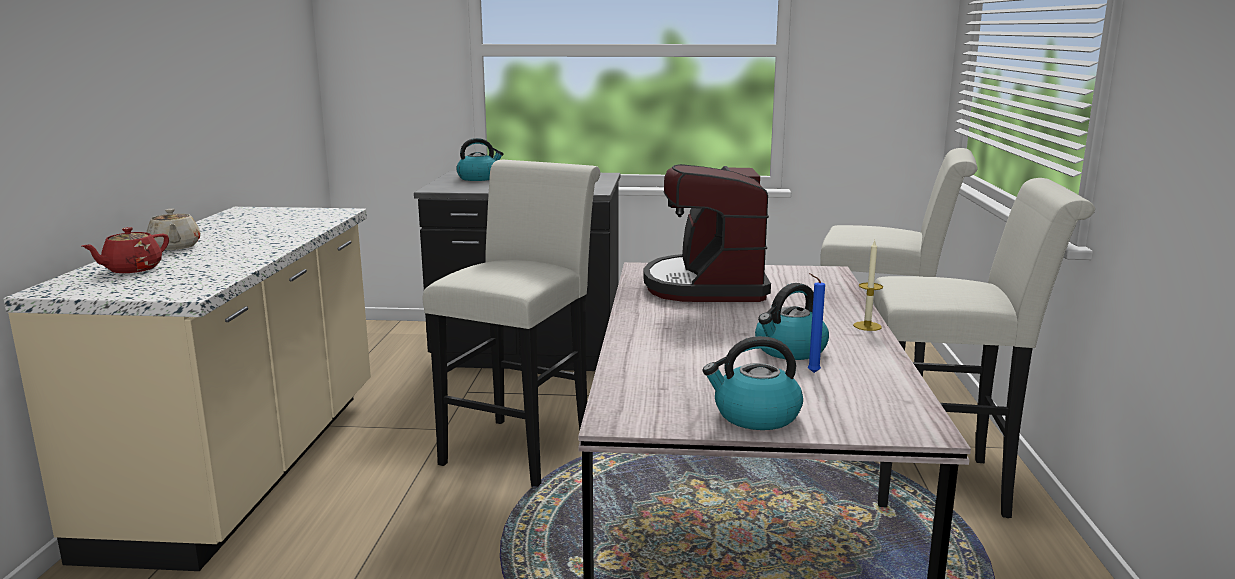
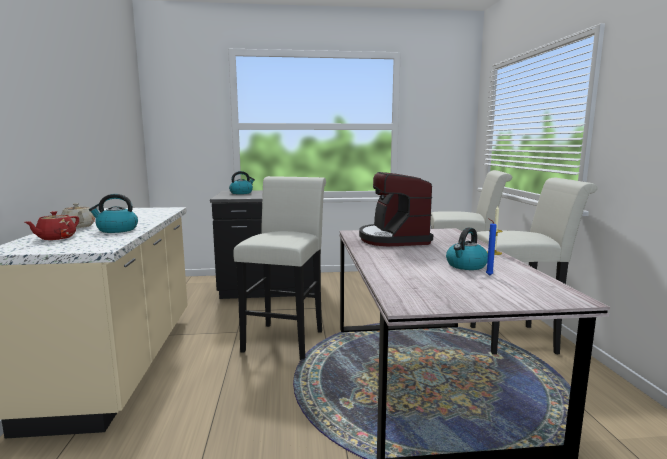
camera: 10 degrees left, 5 degrees down
(755, 416) = (480, 298): kettle -> kettle (116, 230)

